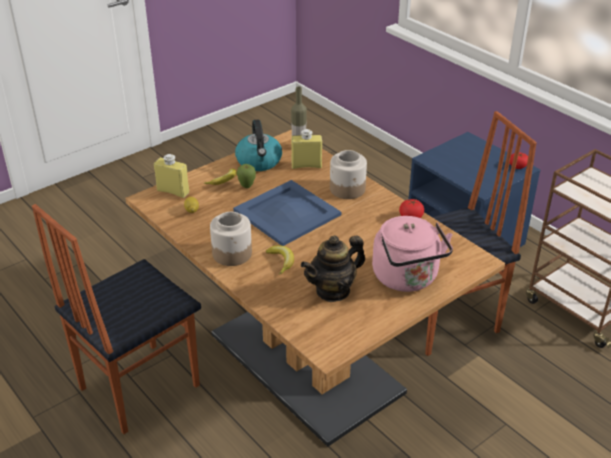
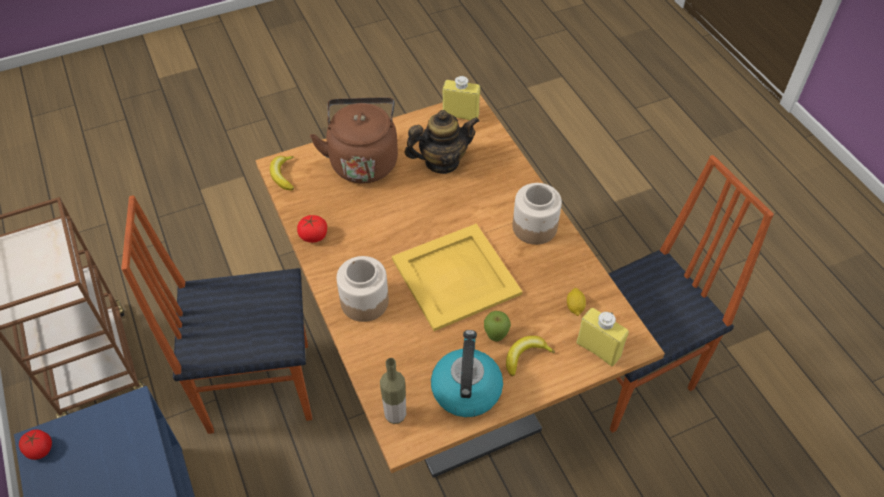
camera: 165 degrees left, 15 degrees up
(281, 261) = (483, 206): banana -> banana (283, 175)
(286, 213) = (457, 276): blue tray -> yellow tray
(306, 165) = (400, 364): yellow bottle -> yellow bottle (460, 115)
(407, 279) = (363, 160): pink kettle -> brown kettle

